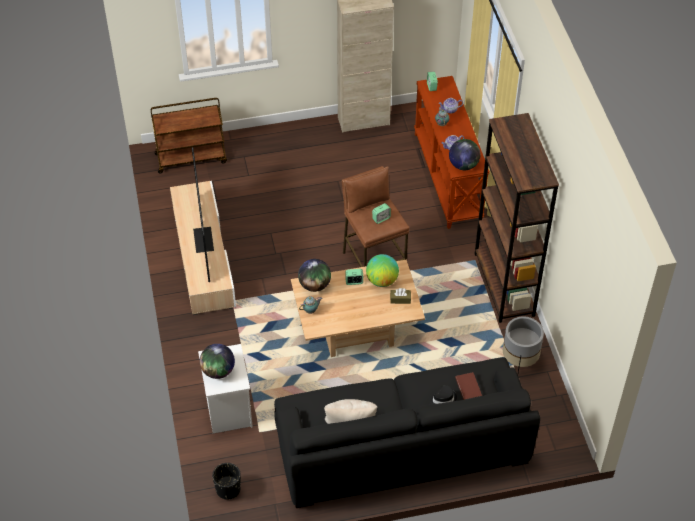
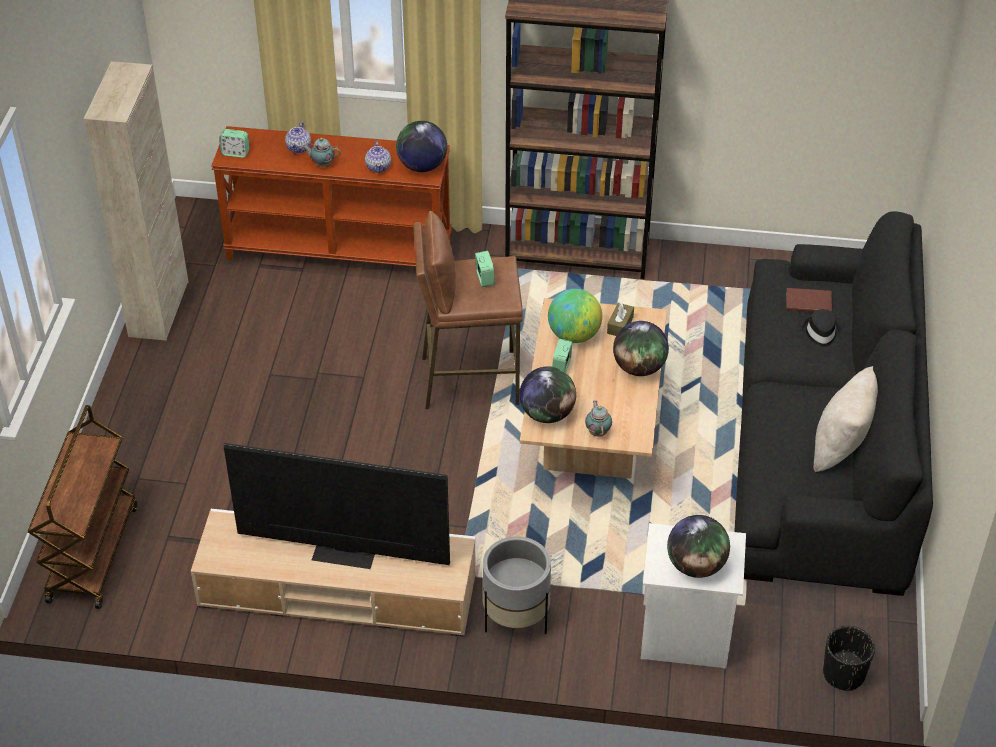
camera: 70 degrees left, 5 degrees down
(369, 316) = (639, 367): none -> globe
(519, 361) = (720, 279): grey planter -> grey planter (516, 618)

